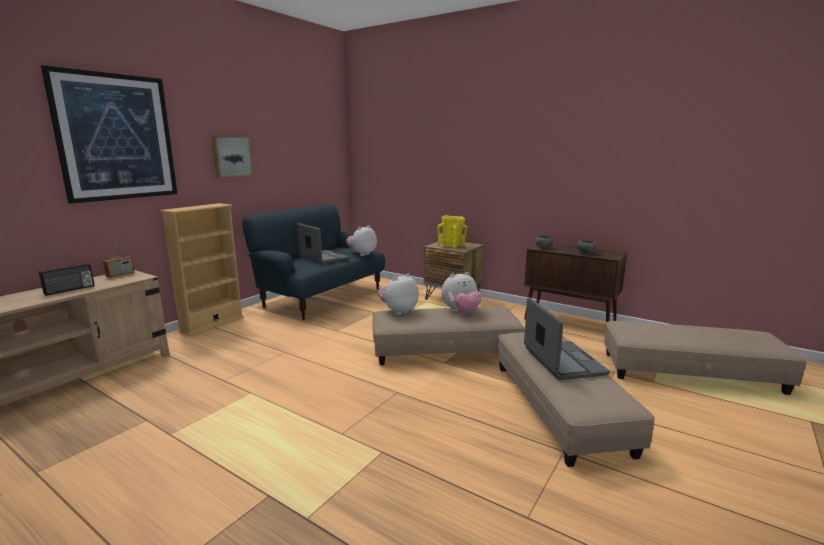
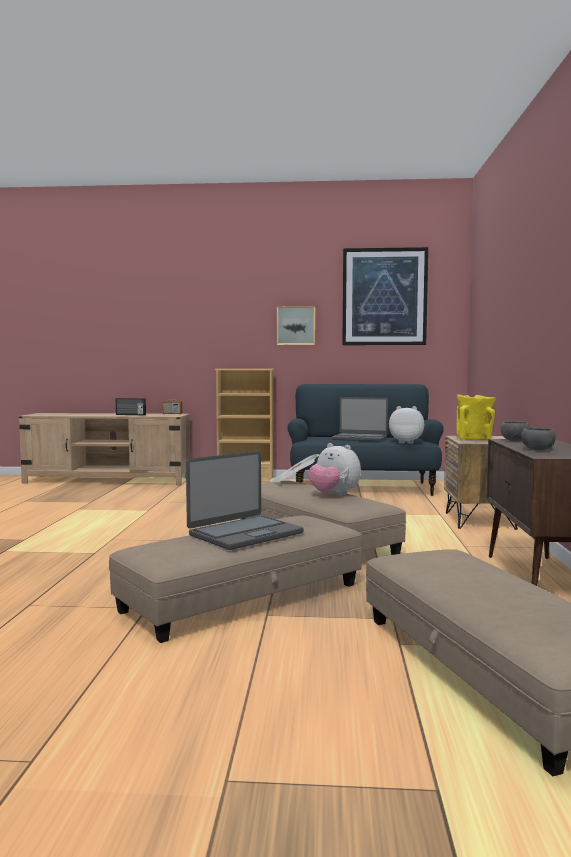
camera: 60 degrees right, 10 degrees down
(116, 137) = (195, 310): picture -> picture (384, 297)
(323, 258) = (359, 438): laptop -> laptop turned 90 degrees clockwise
(398, 311) = (293, 482): plush toy -> newspaper

